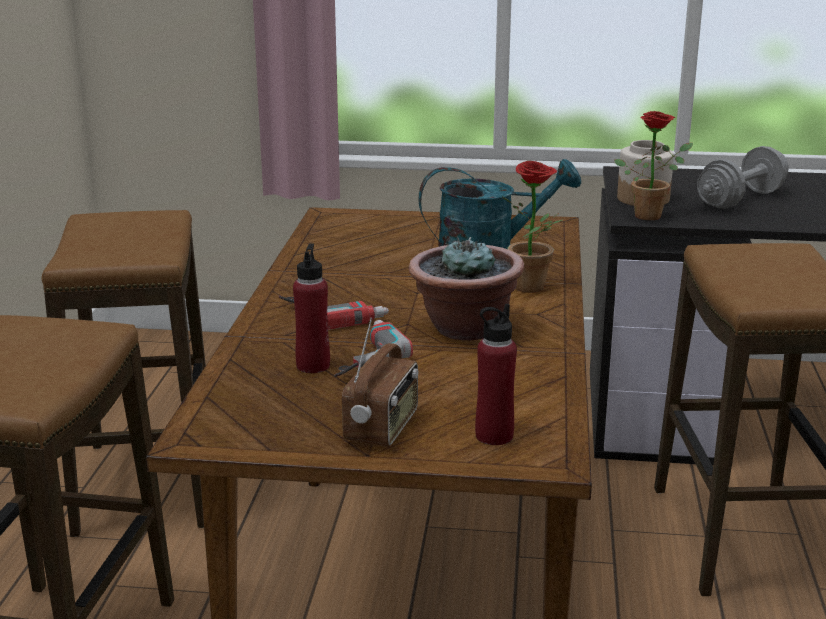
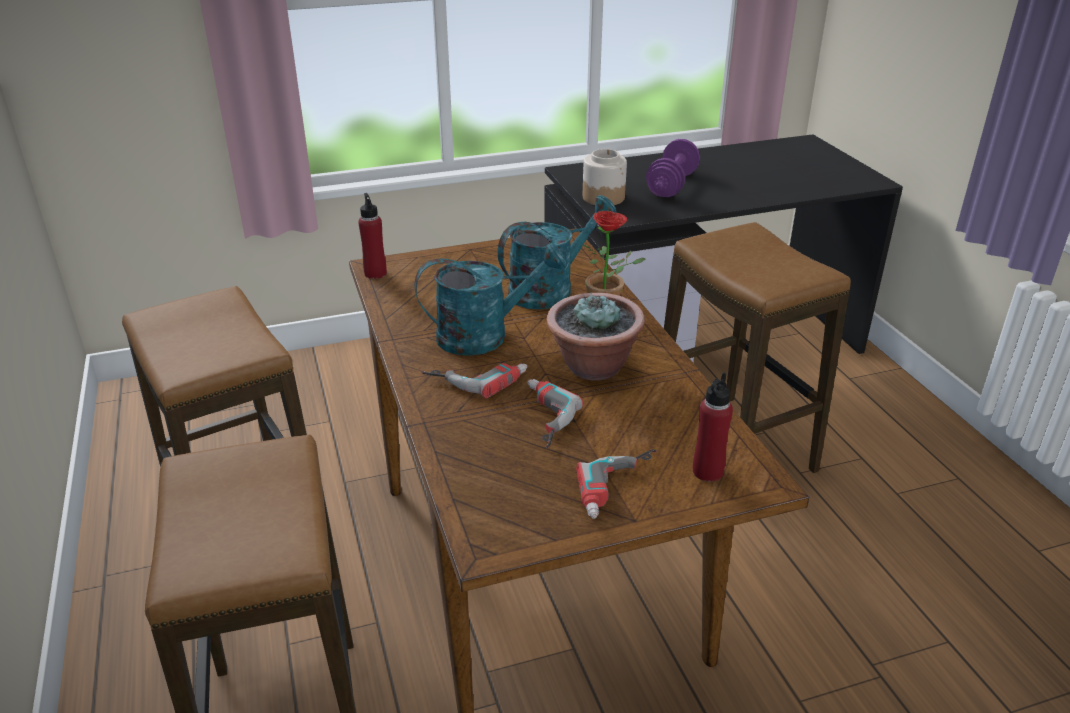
camera: 25 degrees left, 10 degrees up
(313, 365) = (511, 439): red bottle -> red bottle (375, 273)
(378, 283) = (485, 335): none -> turquoise watering can
(383, 428) = (622, 489): radio -> power drill
(651, 215) = (623, 213): potted plant -> none
(740, 199) = (672, 185): grey dumbbell -> purple dumbbell

